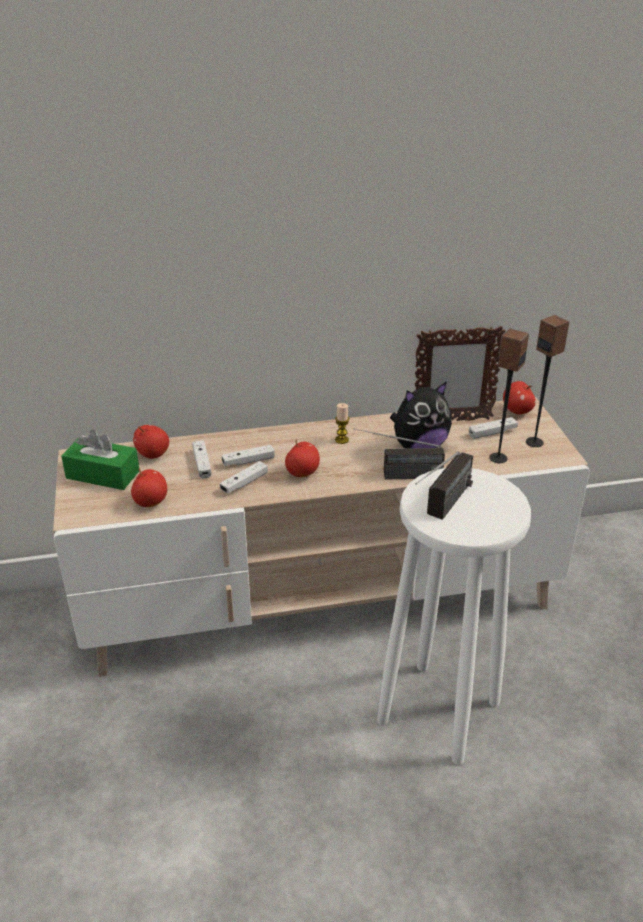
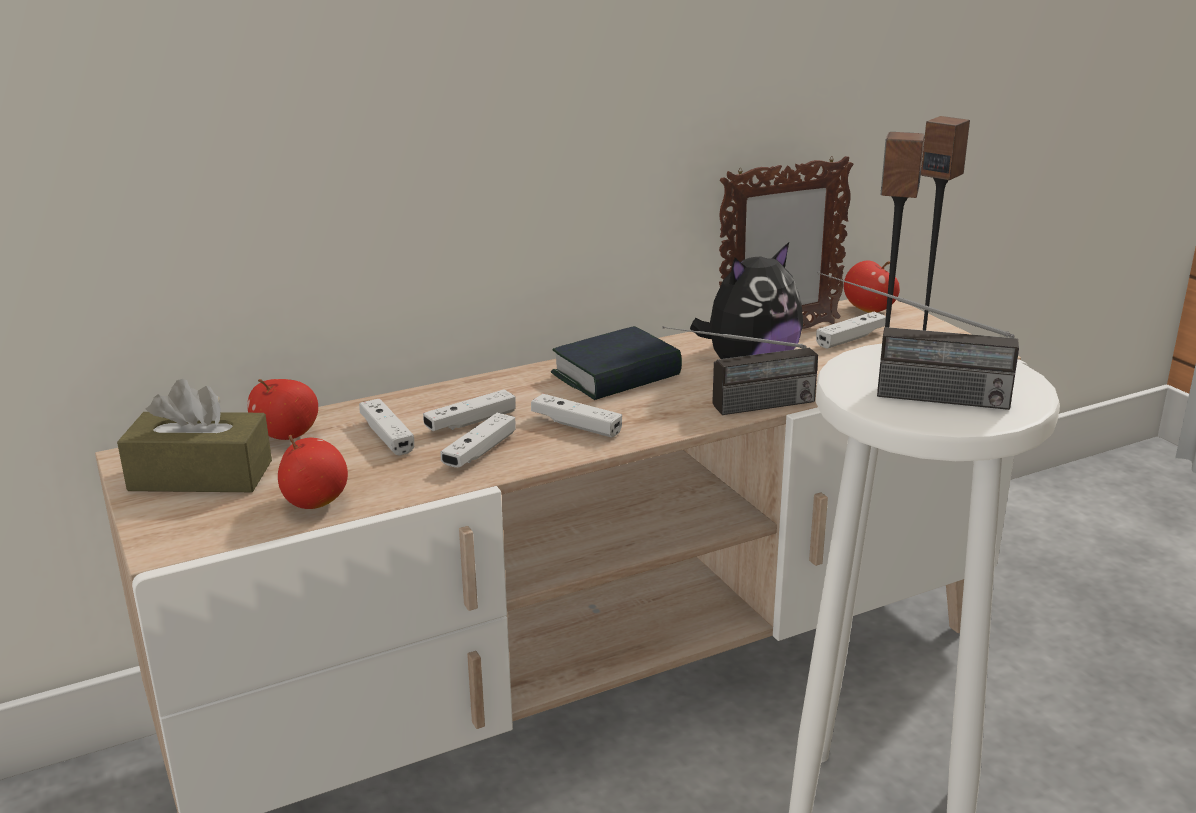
camera: 15 degrees left, 10 degrees down
(103, 474) = (201, 476): green tissue box -> brown tissue box
(302, 473) = (576, 425): apple -> white game controller
(341, 440) = (616, 375): candle -> book
(443, 509) = (906, 394): radio -> radio turned 90 degrees clockwise

